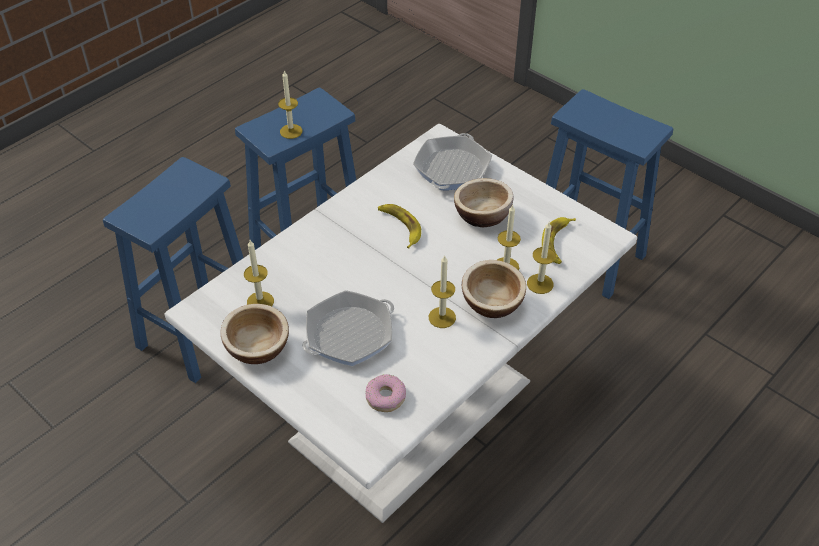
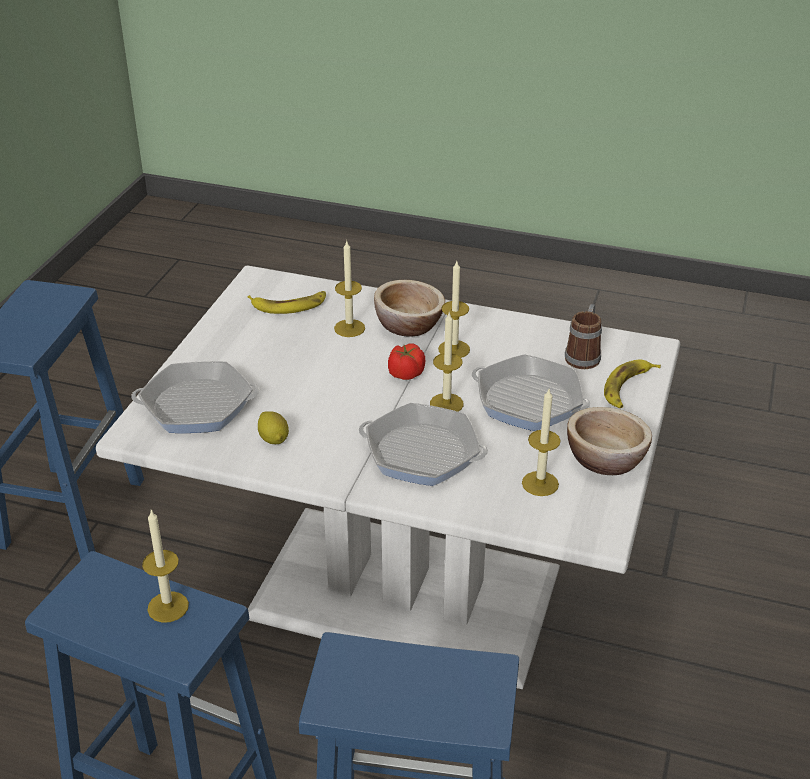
camera: 115 degrees left, 10 degrees down
(332, 256) = (422, 453): none -> frying pan
(385, 397) = (584, 355): donut -> mug
(394, 193) = (273, 439): none -> lemon
(400, 226) = (334, 416): banana -> banana (628, 388)
(426, 278) = (406, 373): none -> tomato
(482, 215) = (274, 362): bowl -> none
(540, 284) = (359, 303): candle -> candle (446, 403)

